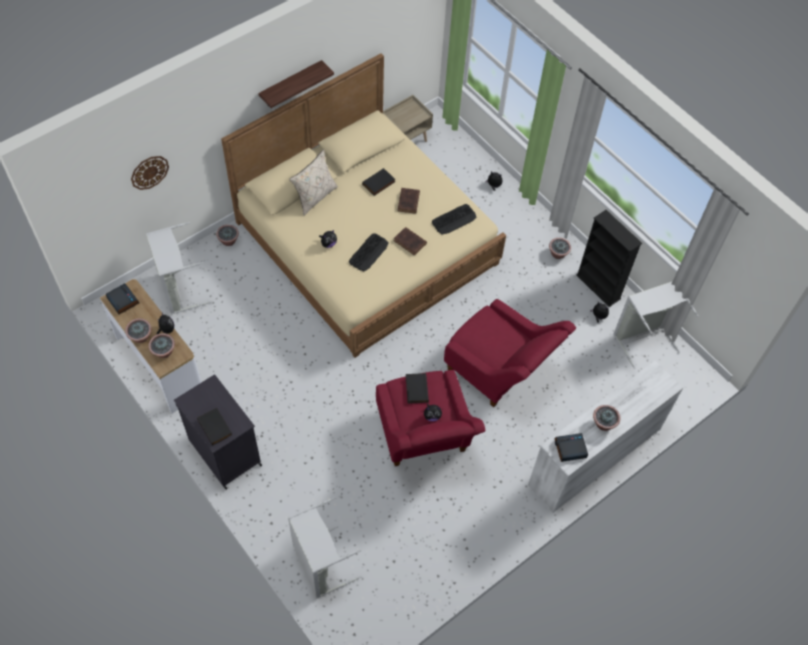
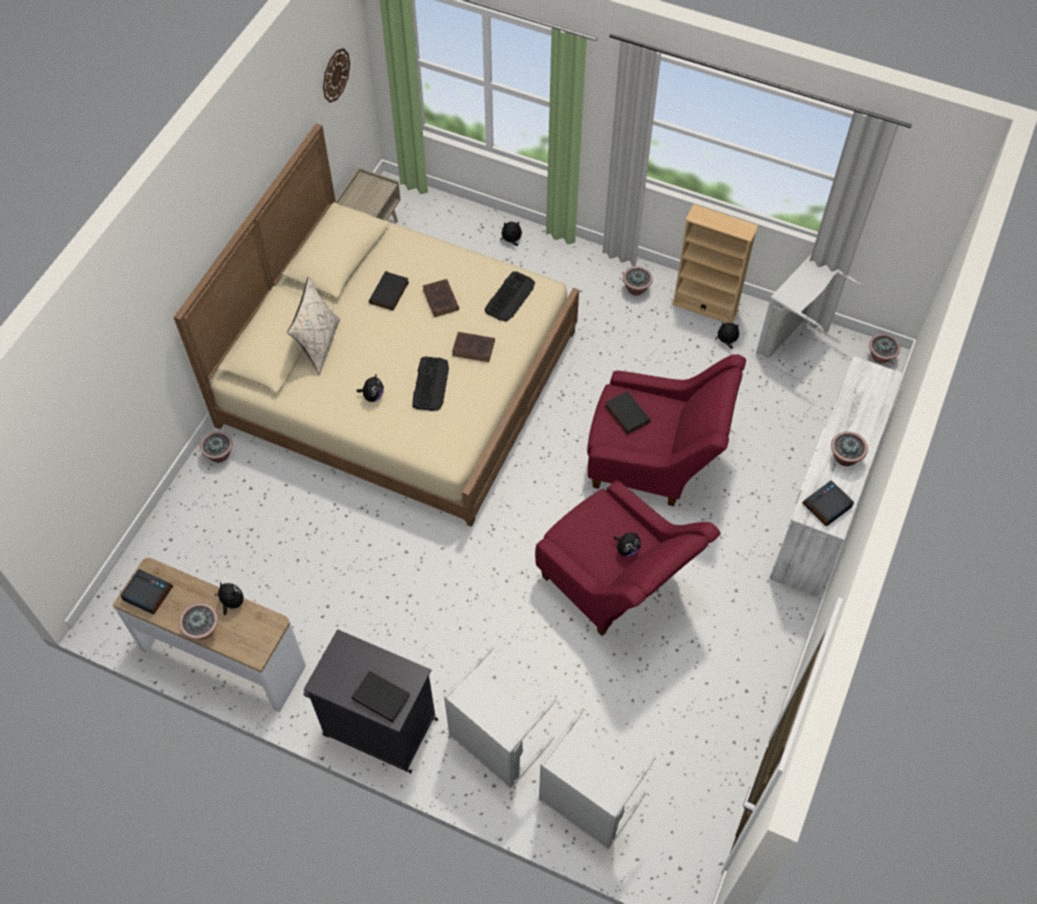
camera: 25 degrees left, 0 degrees up
(149, 172) = (102, 403): wall clock -> wall clock (335, 75)
(164, 352) = (247, 634): potted plant -> potted plant (880, 357)
(178, 290) = (190, 549): grey laundry basket -> grey laundry basket (494, 745)
(291, 84) = (230, 207): shelf -> none
(416, 389) = (587, 526): black book -> black book (626, 414)
(598, 286) = (705, 306): black bookcase -> beige bookcase

